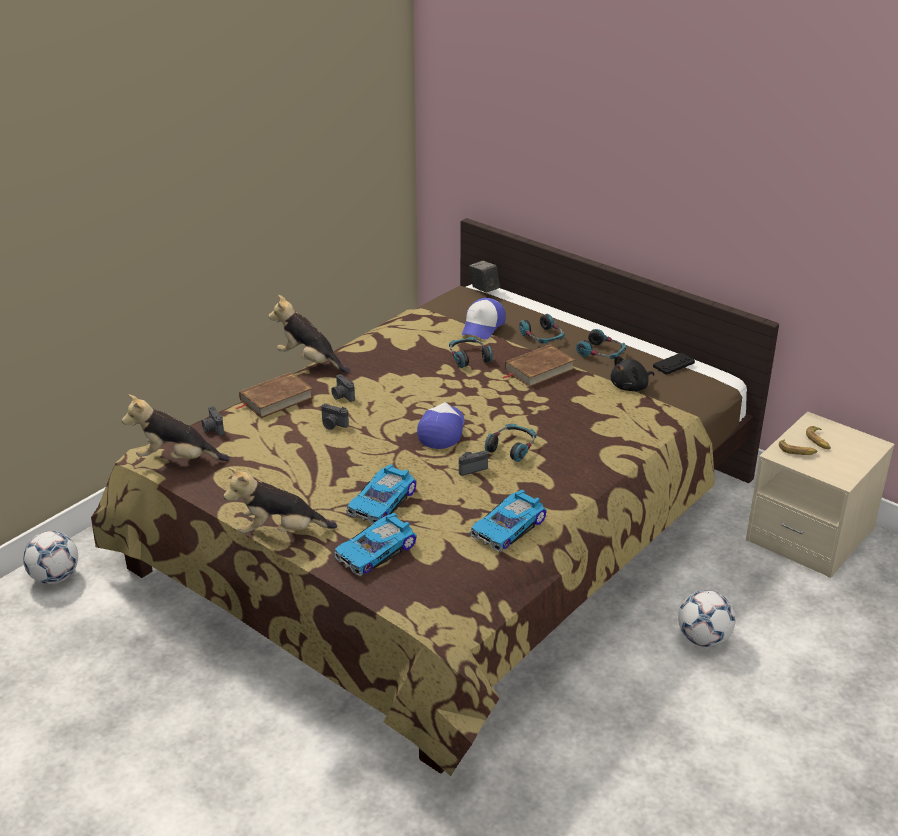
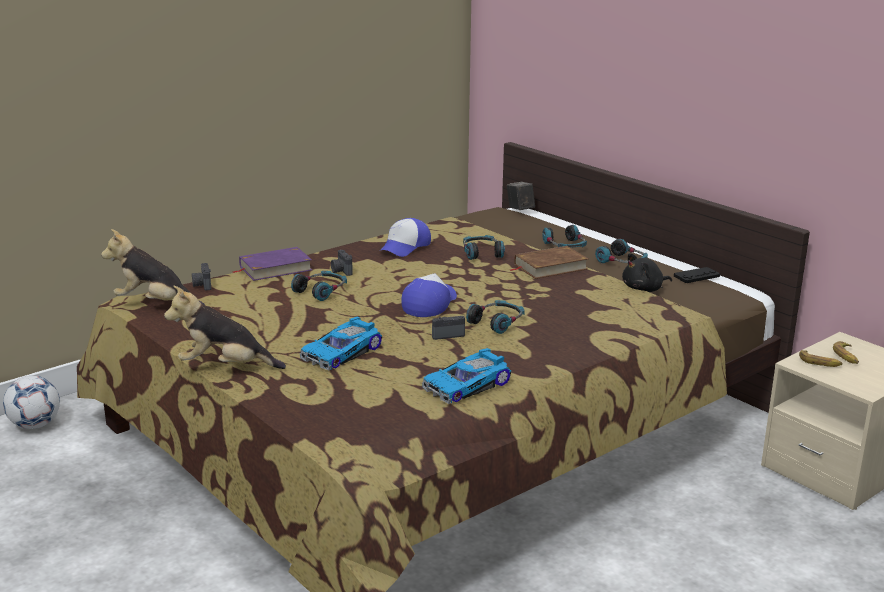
camera: 10 degrees right, 10 degrees down
(276, 399) = (275, 268): brown book -> purple book
(310, 362) = (322, 245): plush toy -> none
(333, 425) = (321, 291): camera -> headphones
(377, 552) = (316, 392): toy car -> none
(483, 326) = (506, 232): cap -> cap (405, 247)
(703, 639) = (690, 552): football -> none

